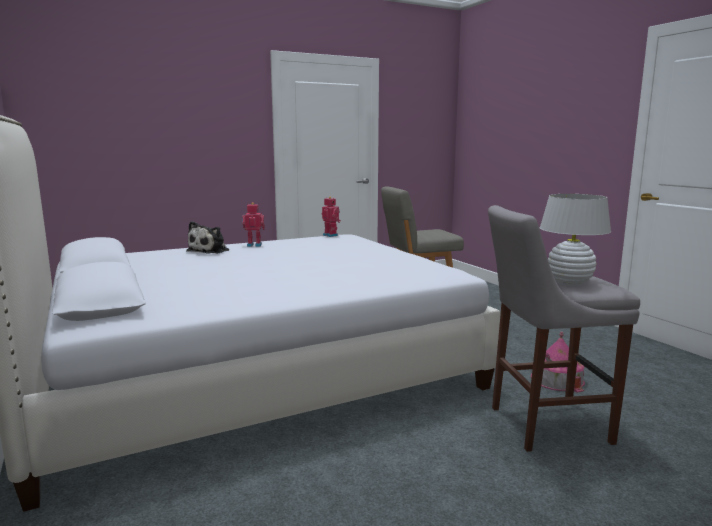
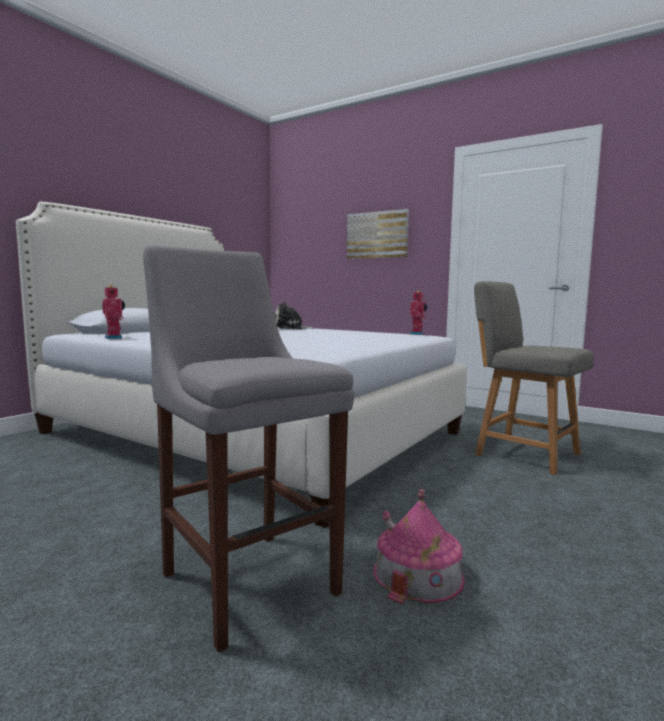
camera: 60 degrees right, 5 degrees down
(192, 129) = (377, 235): none -> picture
(254, 245) = (329, 330): toy robot -> toy robot (115, 337)
(569, 282) = (243, 359): white table lamp -> none

